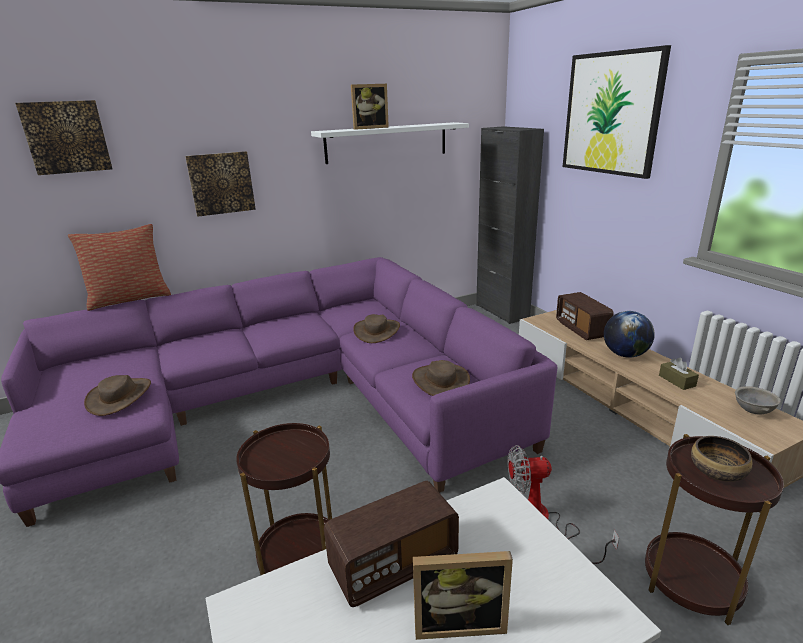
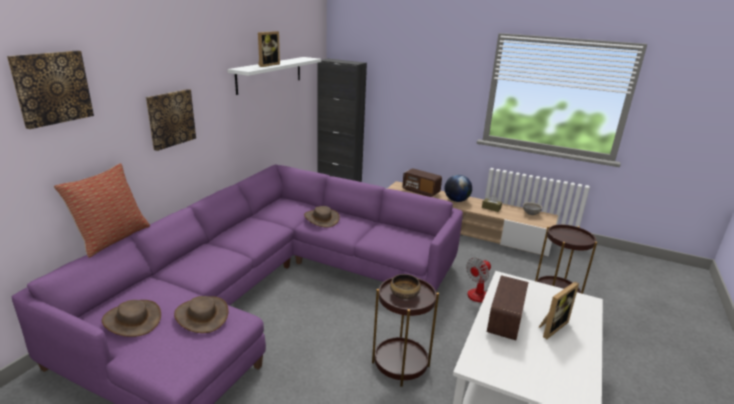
camera: 40 degrees left, 0 degrees up
(440, 381) = (403, 237): brown hat -> brown hat (132, 319)
(611, 114) = (420, 57): picture -> none
(718, 471) = (569, 237): bowl -> bowl (404, 294)

